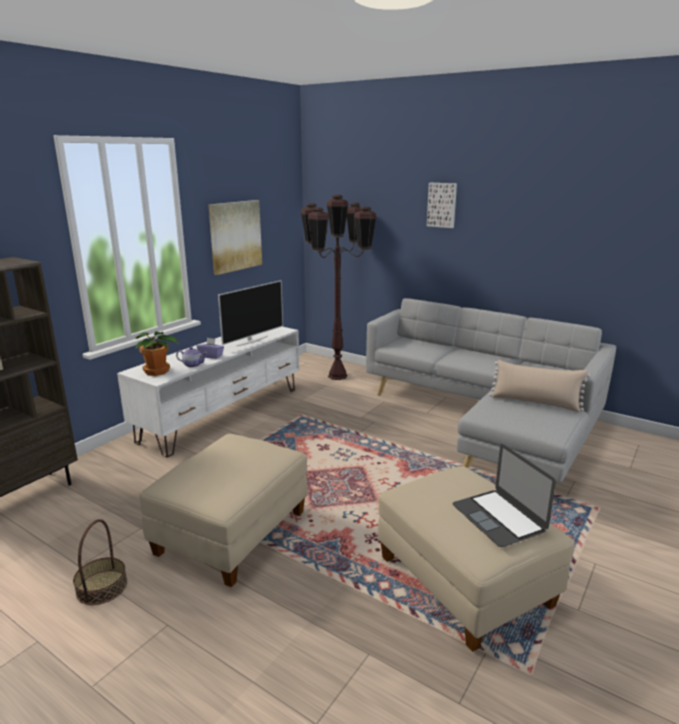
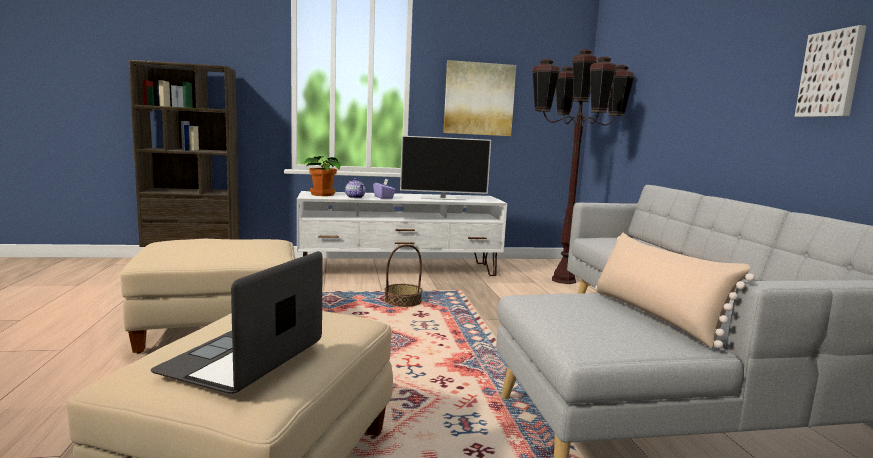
camera: 45 degrees right, 10 degrees down
(102, 587) = (100, 315): basket -> basket (403, 302)
(442, 205) = (711, 48): picture -> picture (831, 74)

